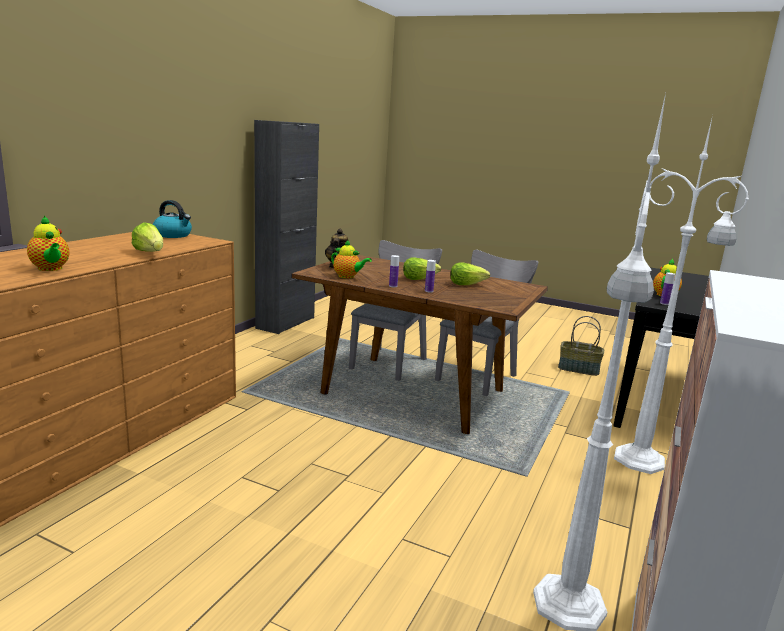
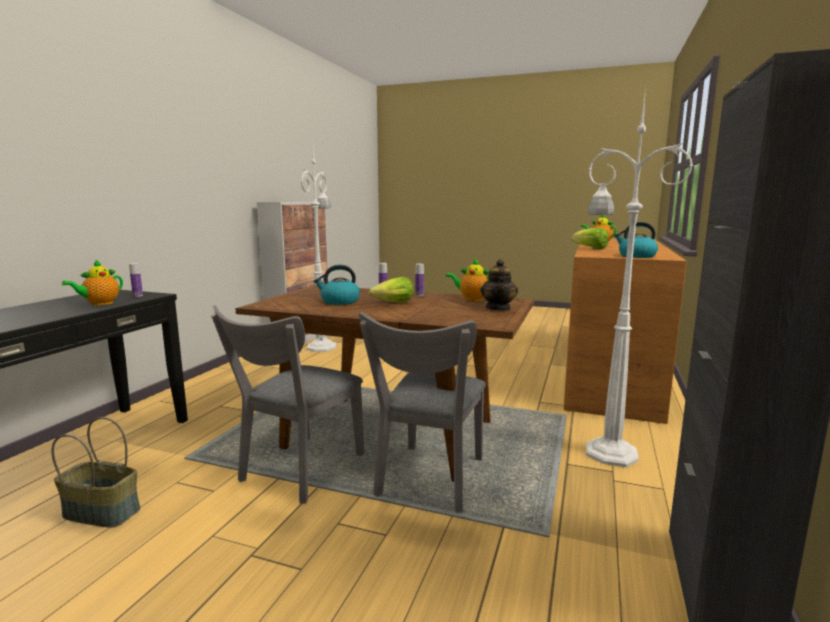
camera: 175 degrees right, 5 degrees down
(466, 284) = (339, 301): lettuce -> kettle
(641, 461) = (204, 395): white floor lamp -> white floor lamp (608, 452)

